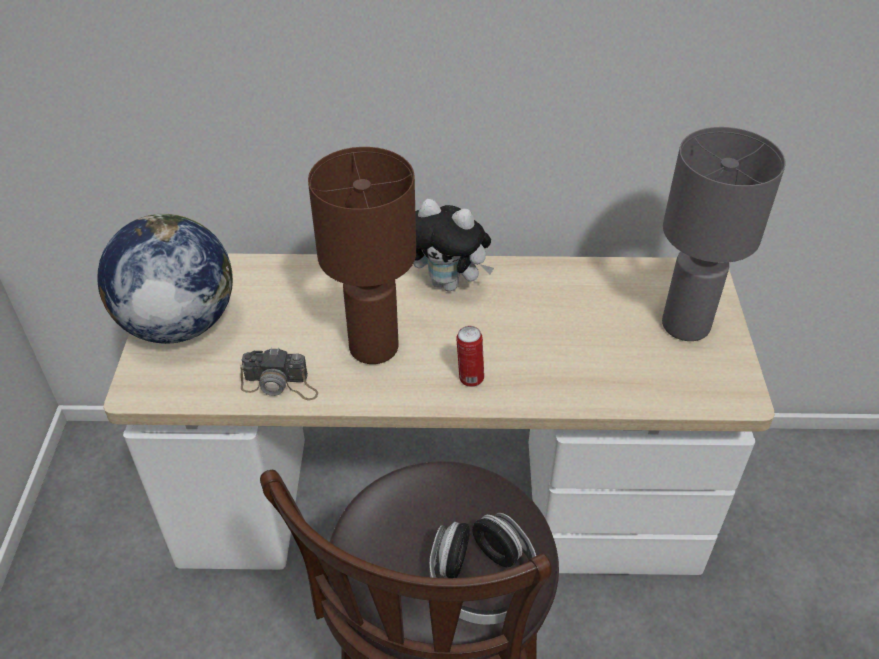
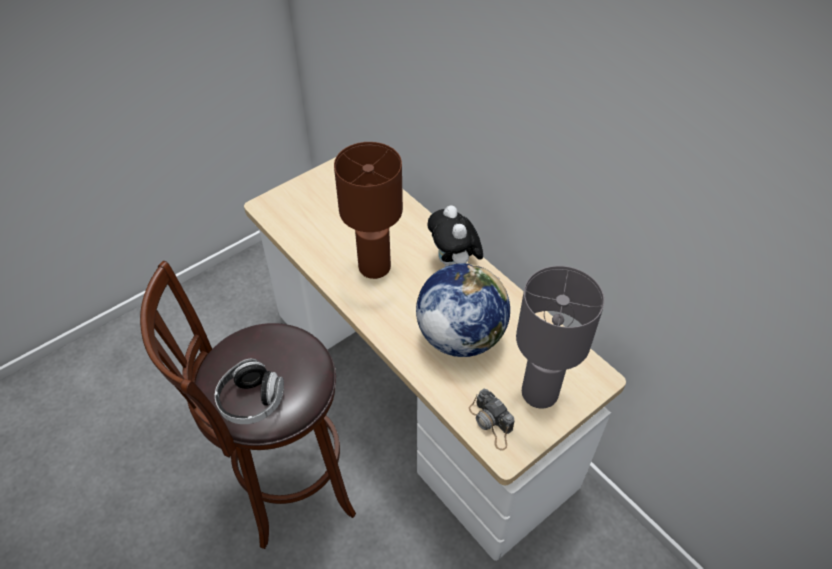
camera: 50 degrees right, 5 degrees up
(178, 324) = (316, 188): globe -> globe (460, 336)
(280, 384) = (315, 250): camera -> camera (491, 423)
(469, 378) = (392, 319): can -> none

